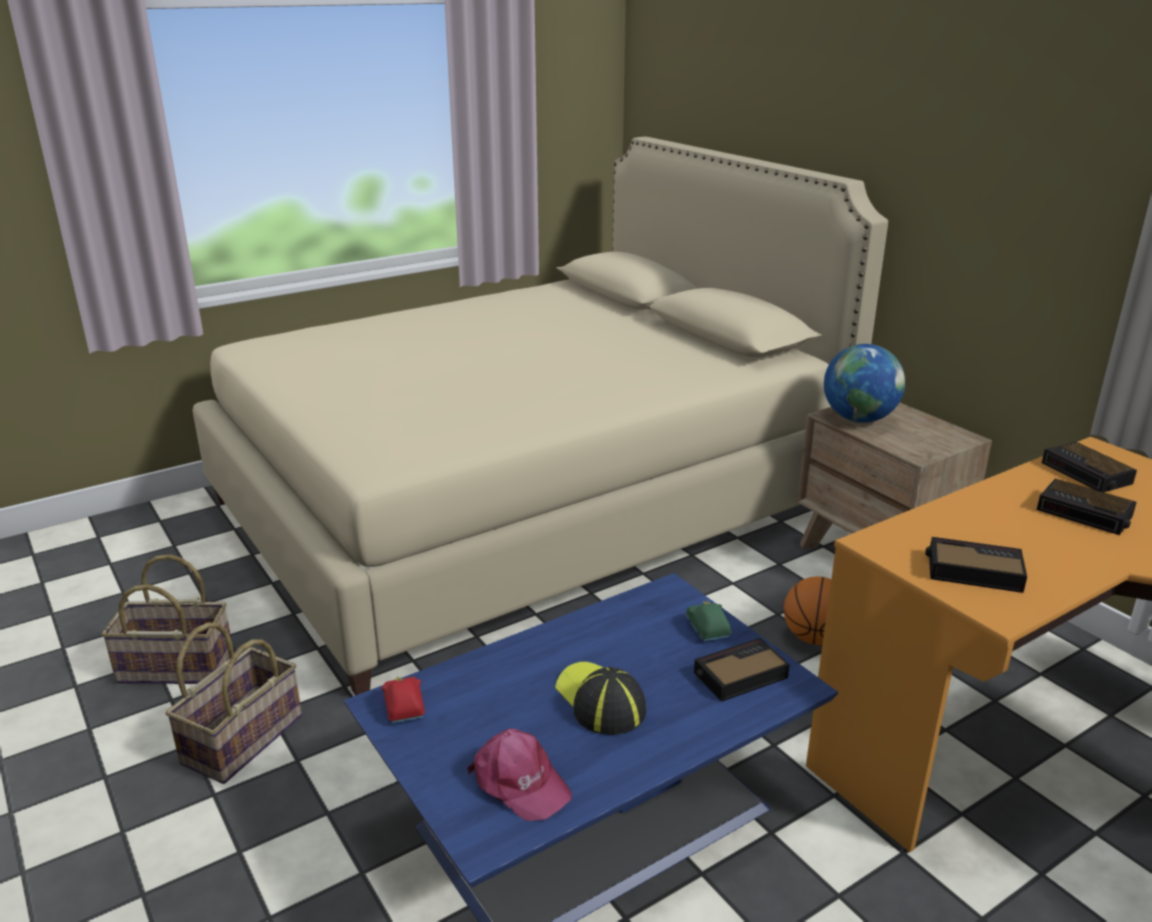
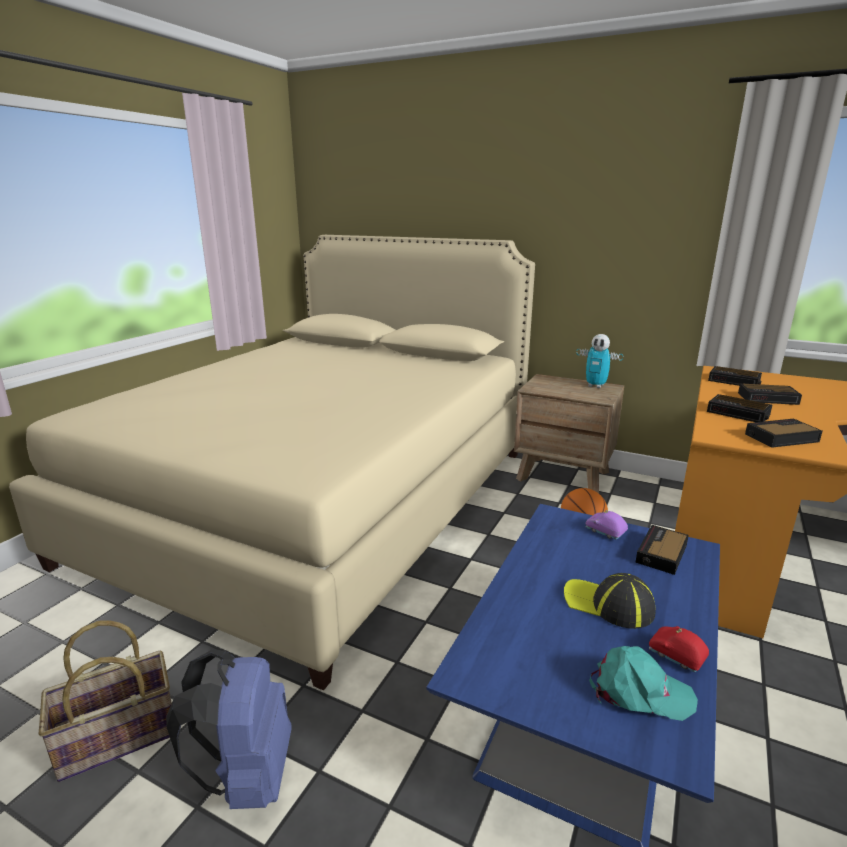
camera: 30 degrees left, 5 degrees down
(242, 738) = (247, 776): basket -> blue backpack
(403, 707) = (483, 671): red toy car -> red toy car (676, 656)
(519, 782) = (639, 692): pink cap -> turquoise cap
(707, 629) = (605, 532): green toy car -> purple toy car
(858, 419) = (548, 388): globe -> none
(940, 431) = (595, 386): none -> toy robot
(984, 523) = (739, 413): none -> alarm clock

